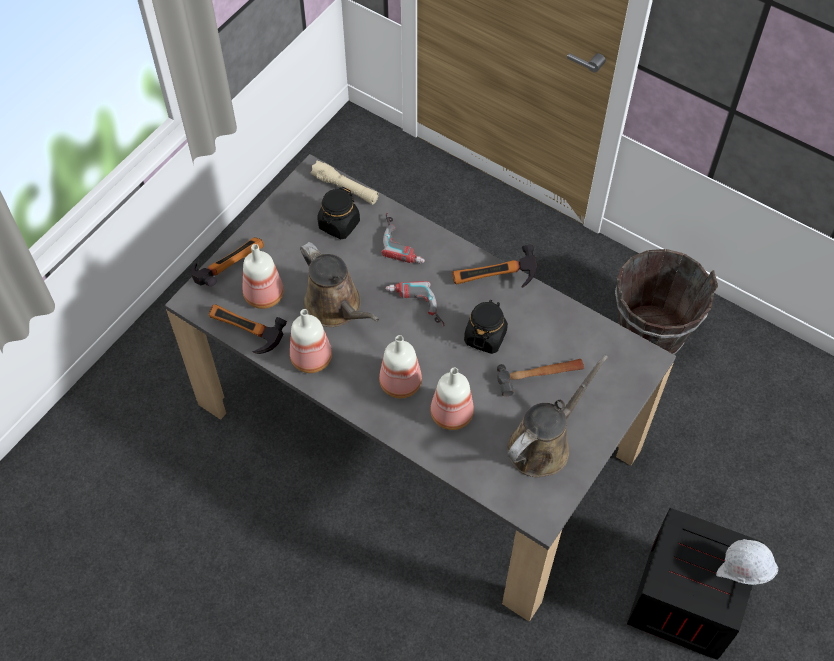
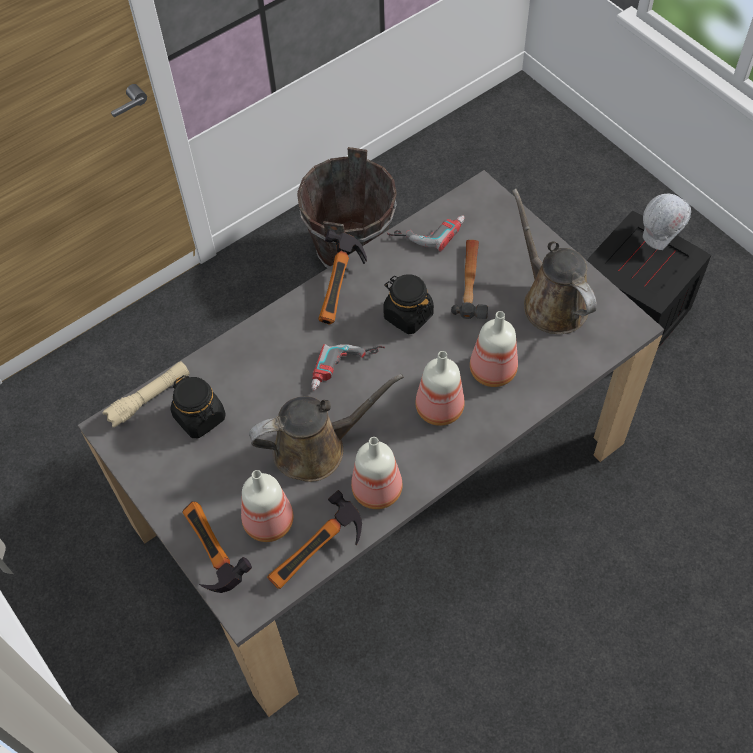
camera: 70 degrees left, 0 degrees up
(404, 241) = (253, 357): power drill -> power drill (427, 229)

